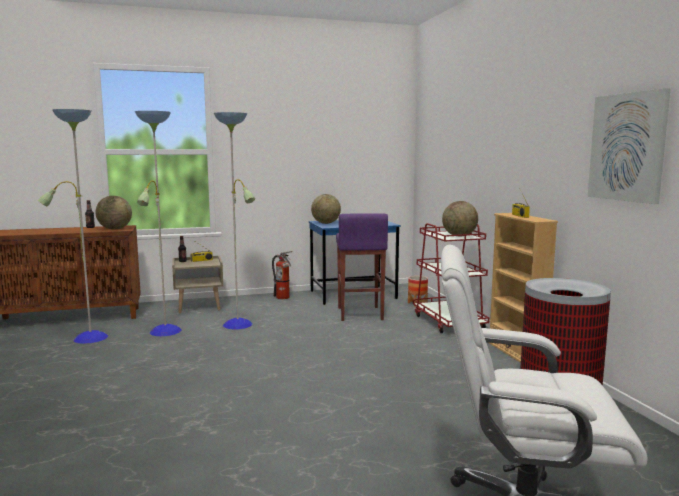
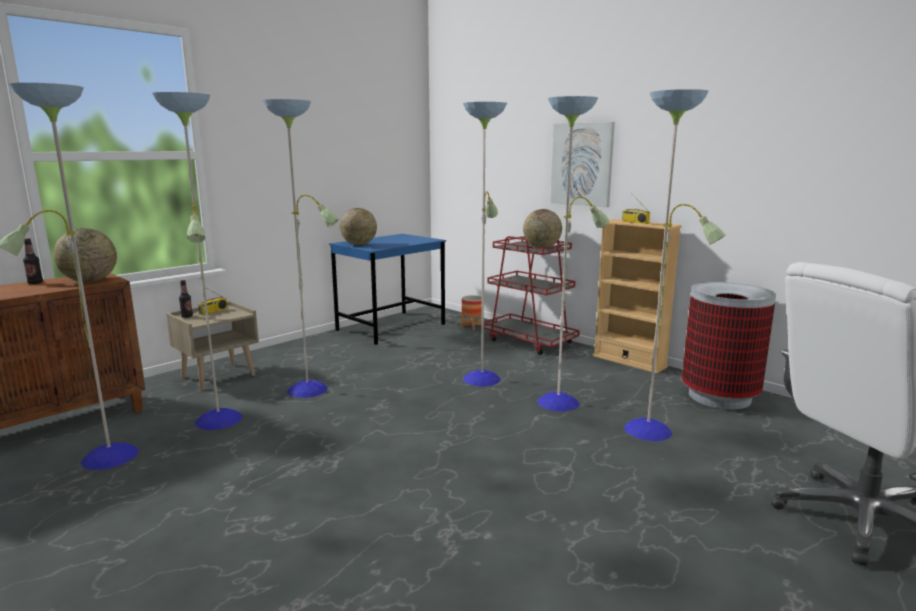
camera: 30 degrees left, 5 degrees up
(284, 298) = (315, 344): fire extinguisher -> none
(359, 314) = (430, 348): purple stool -> none
(400, 368) = (560, 401): none -> floor lamp
(627, 147) = (776, 151): picture -> picture (582, 164)

